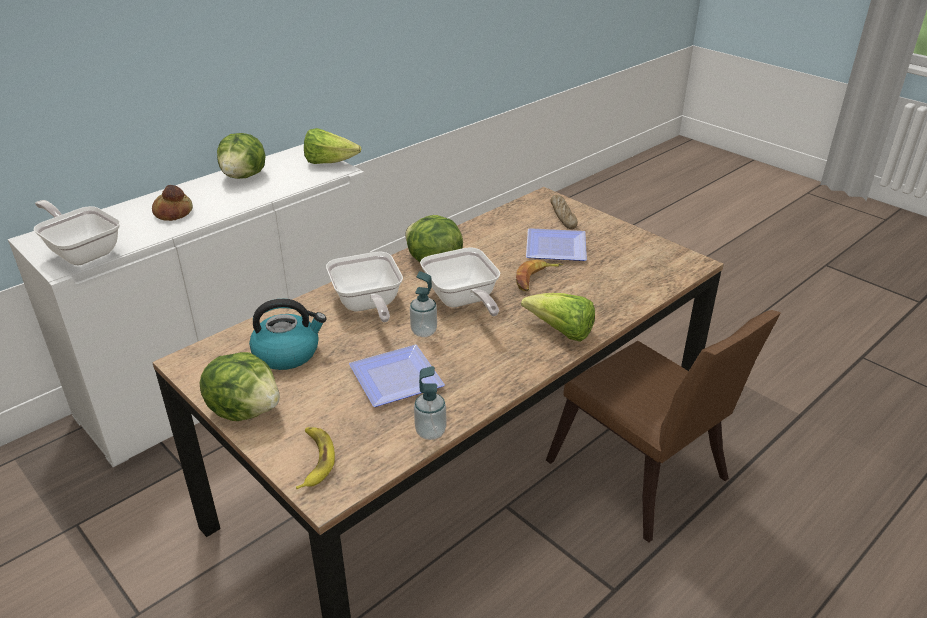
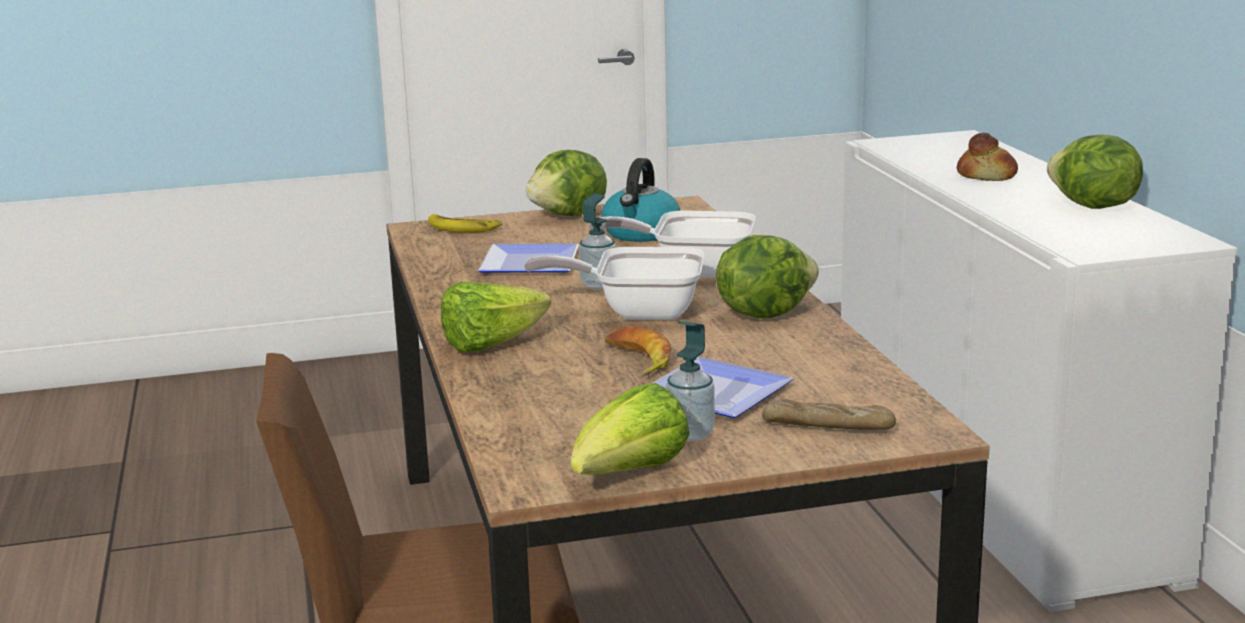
camera: 120 degrees right, 15 degrees down
(82, 251) = (910, 147): frying pan -> none
(329, 163) = (1120, 250): lettuce -> lettuce (630, 475)
(430, 432) = (427, 264): soap dispenser -> soap dispenser (690, 434)

